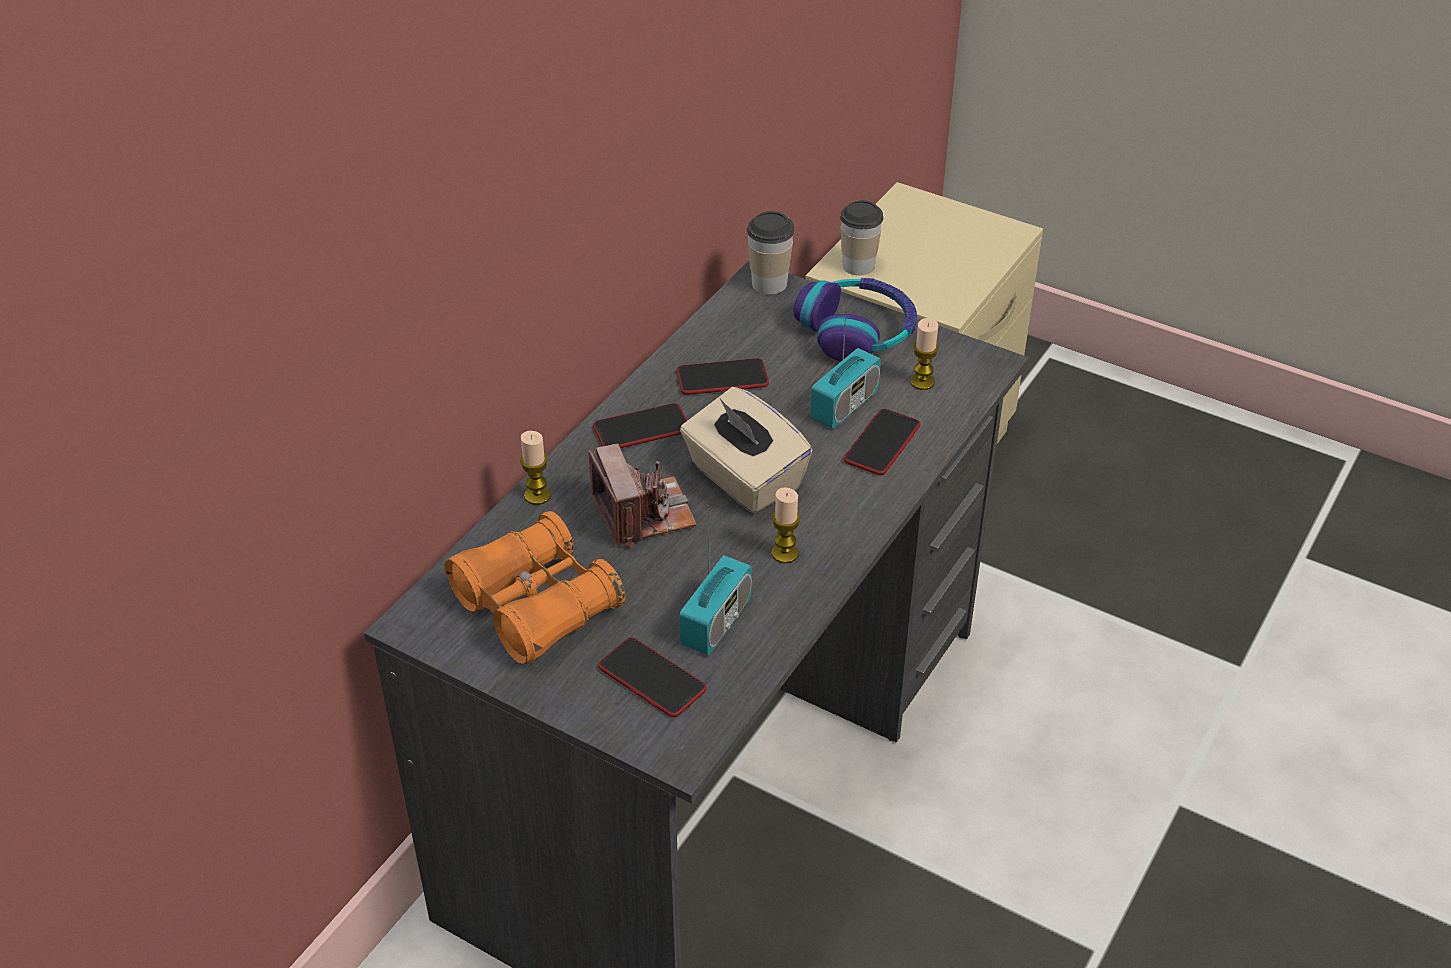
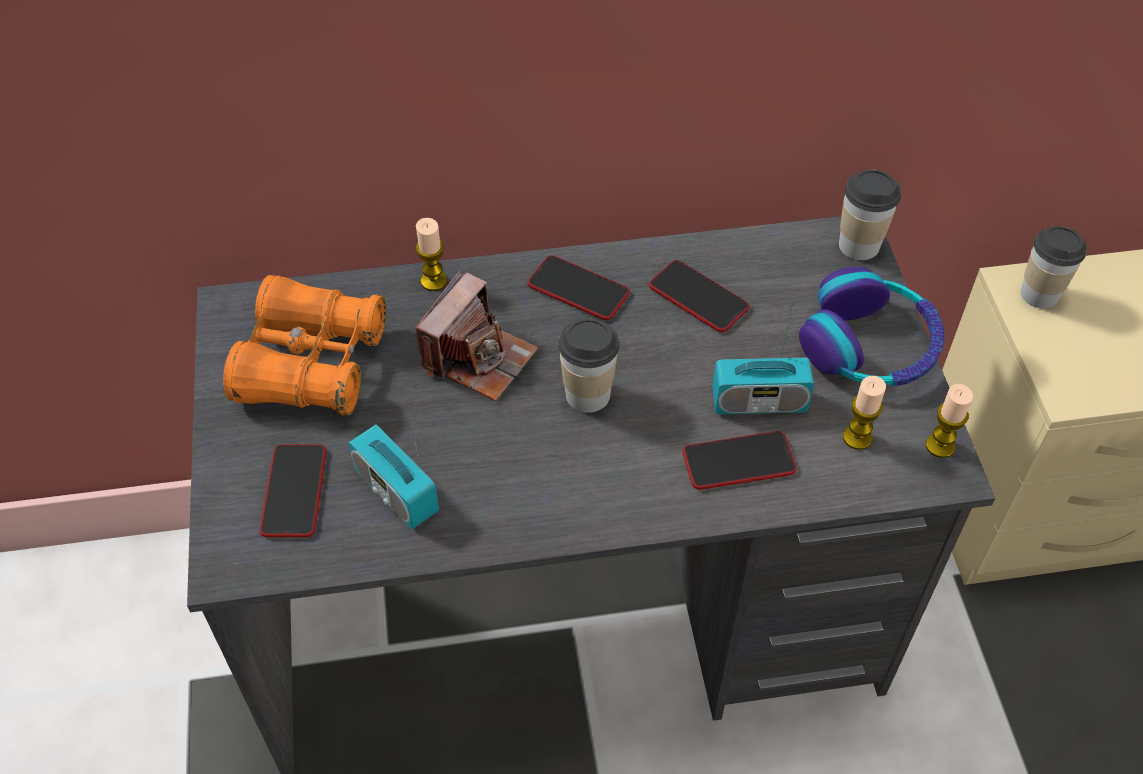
camera: 50 degrees right, 10 degrees up
(716, 622) = (396, 491): radio -> radio turned 60 degrees clockwise
(744, 479) = (588, 395): beige tissue box -> cup
(784, 553) = (524, 484): candle -> candle (940, 446)

